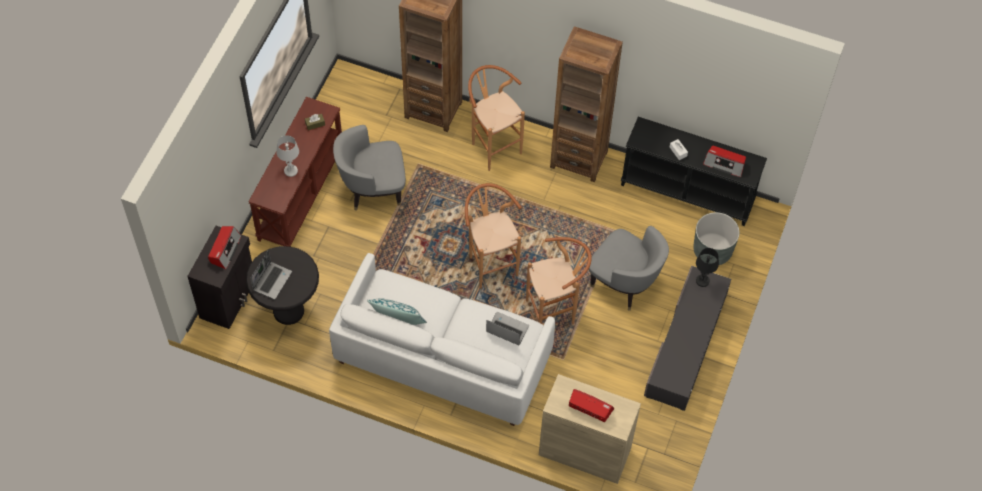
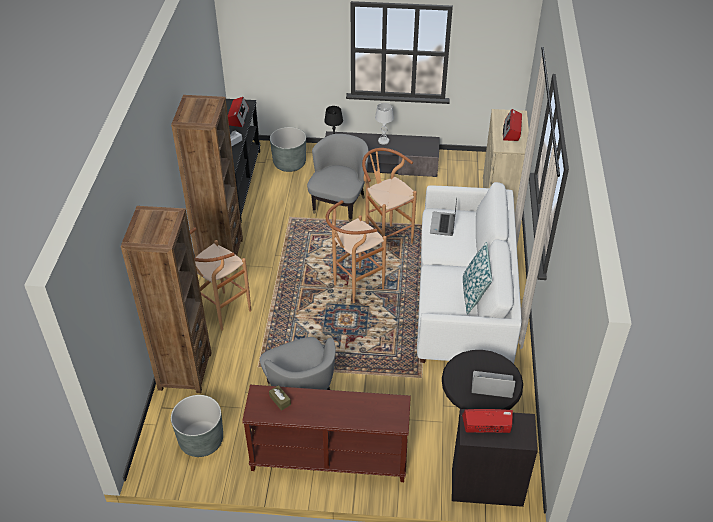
camera: 105 degrees left, 15 degrees down
(291, 171) = (352, 404): white table lamp -> white table lamp (383, 141)
(355, 111) = (201, 440): none -> grey planter

